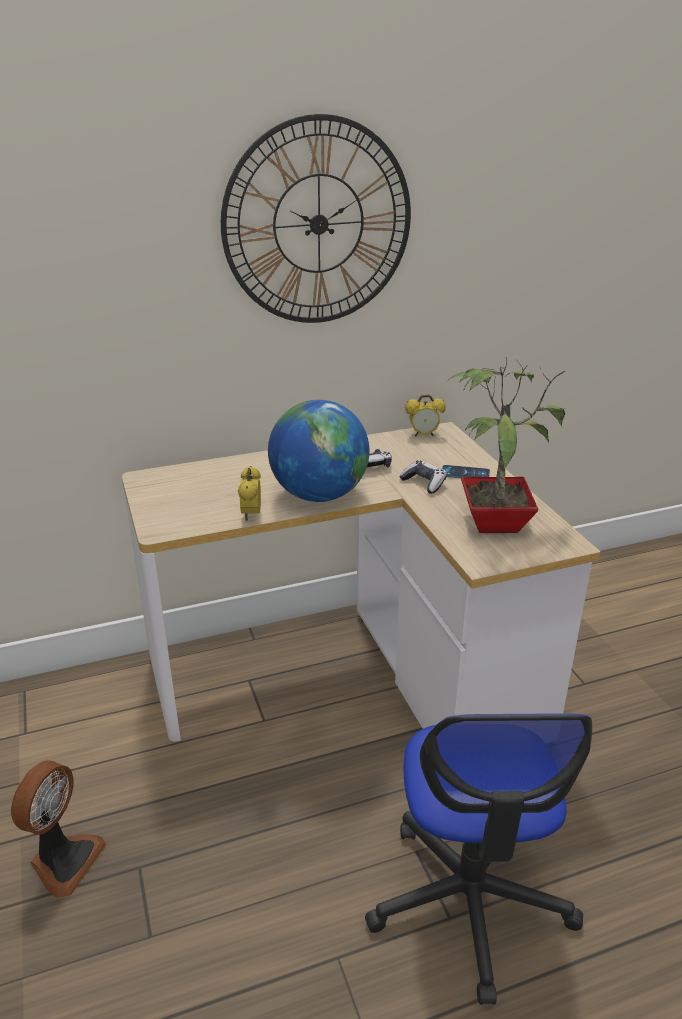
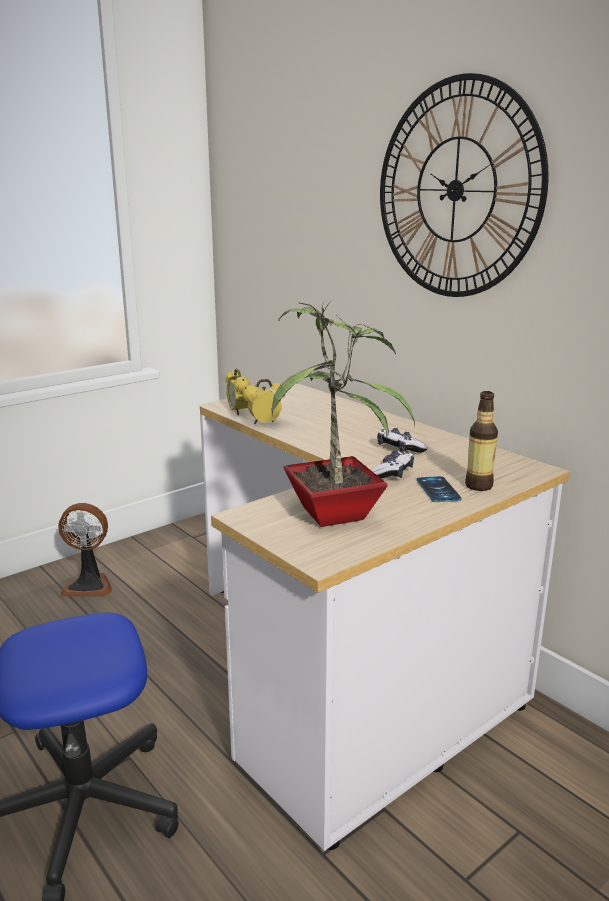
camera: 70 degrees right, 10 degrees down
(319, 495) = (320, 439): globe -> none
(423, 434) = (509, 461): alarm clock -> alarm clock (238, 412)
(465, 457) = (478, 486): none -> bottle

